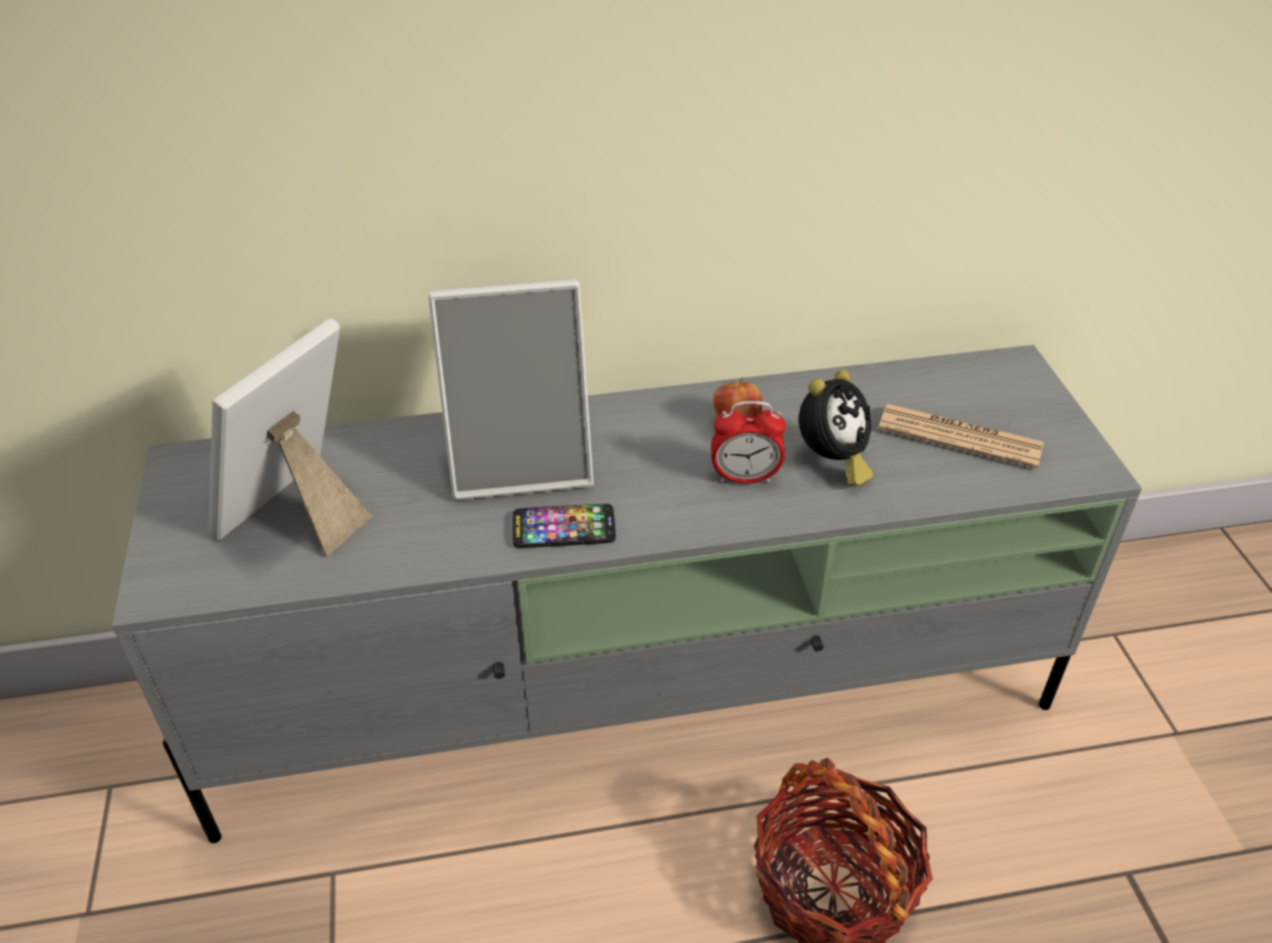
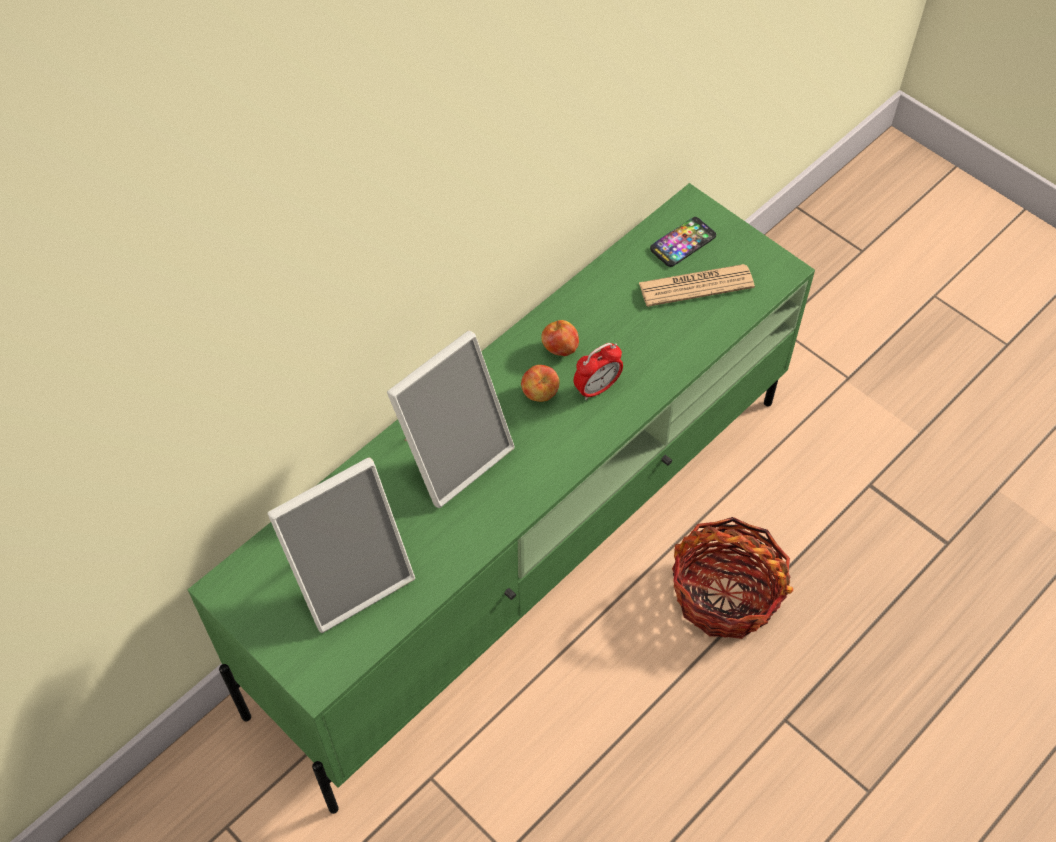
camera: 35 degrees left, 15 degrees up
(300, 514) = (350, 576): picture frame -> picture frame turned 120 degrees counterclockwise
(563, 528) = (521, 487): phone -> phone (683, 243)
(640, 701) = (529, 547): grey tv stand -> green tv stand
(673, 452) = (539, 394): none -> apple
(831, 462) = (637, 347): alarm clock -> none

